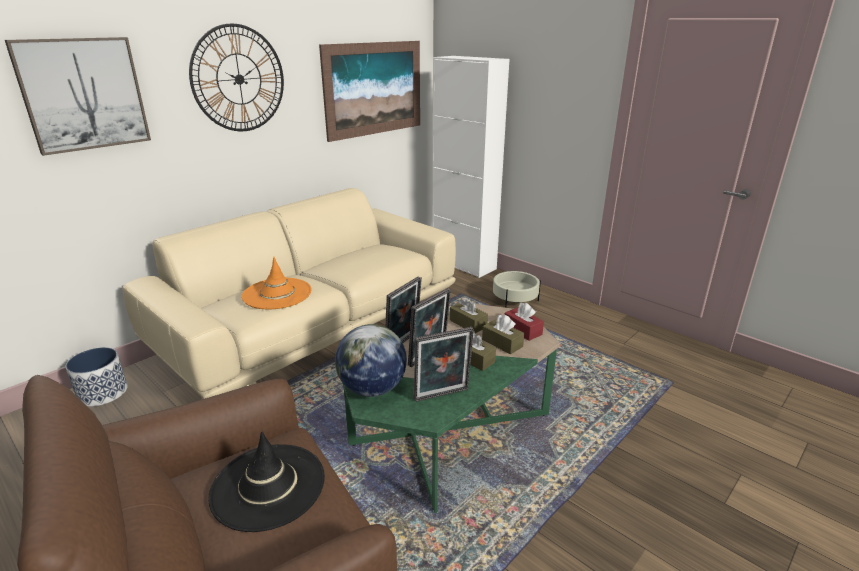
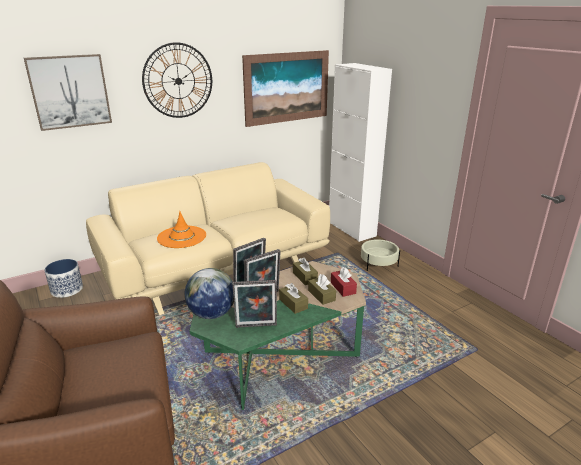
camera: 15 degrees right, 0 degrees up
(268, 486) = (116, 364): black hat -> none

